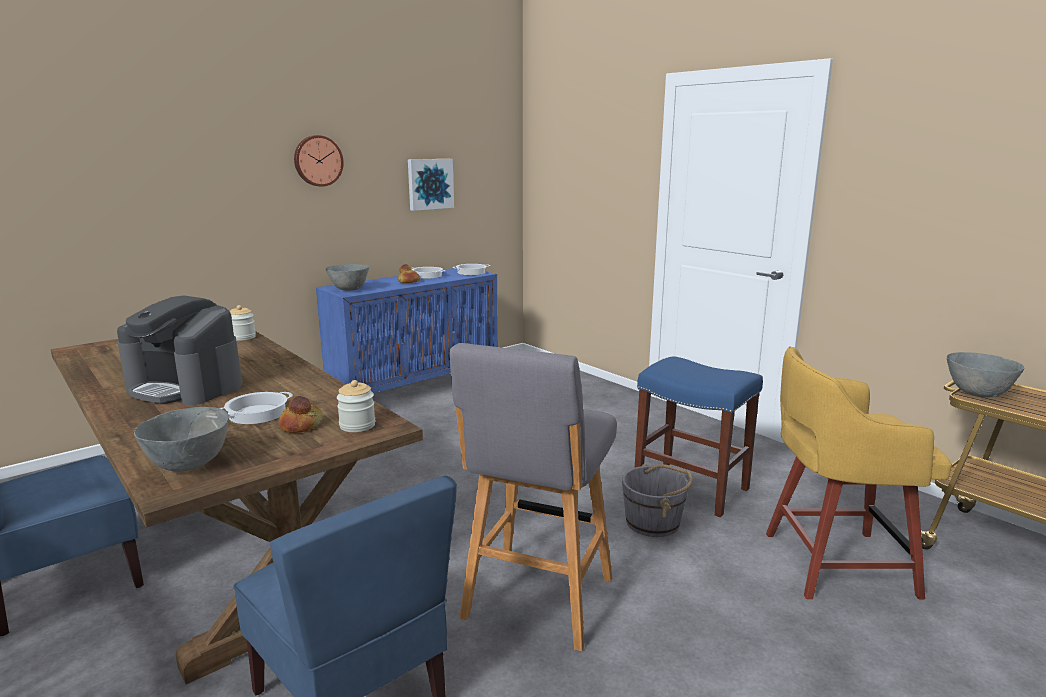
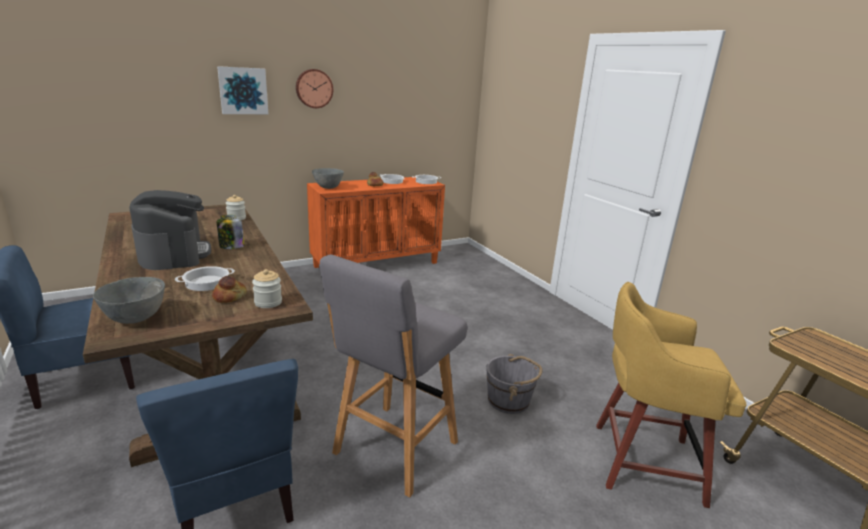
camera: 10 degrees right, 5 degrees up
(186, 387) = (174, 254): coffee machine -> coffee machine turned 150 degrees counterclockwise
(260, 370) = (231, 247): none -> jar
(416, 388) = (377, 264): blue cabinet -> orange cabinet
(429, 184) = (402, 110): picture -> picture (243, 91)
(692, 488) = (552, 376): blue stool -> none
(978, 394) = (796, 344): grey bowl -> none

